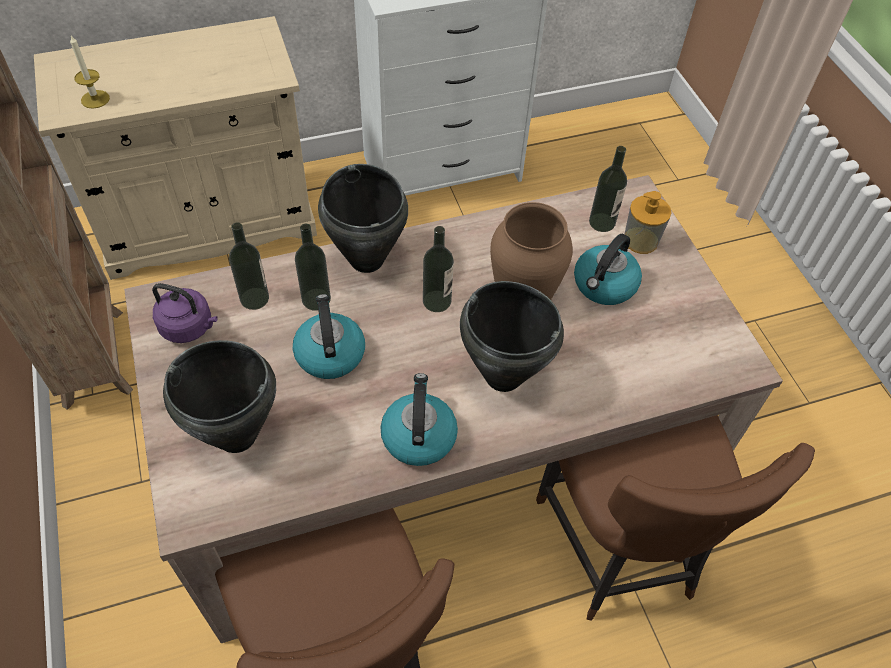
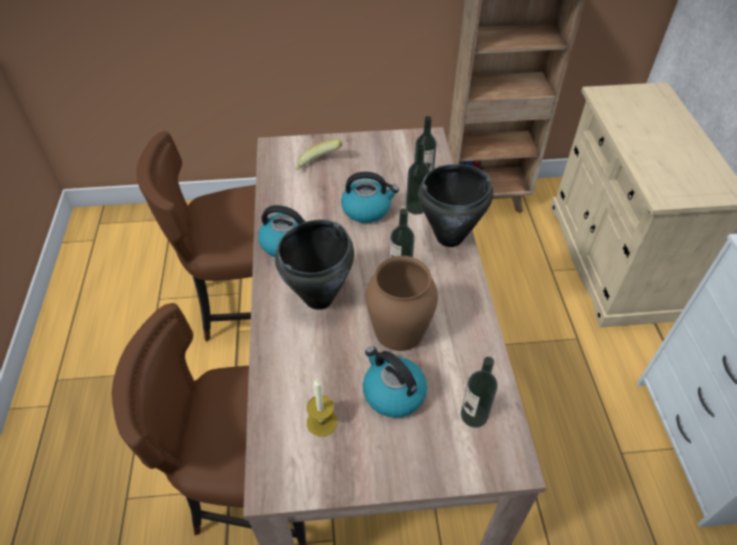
camera: 105 degrees right, 5 degrees down
(95, 99) = (618, 107): candle -> candle (322, 422)
(189, 327) = (405, 150): purple kettle -> none
(237, 436) = (318, 166): black cooking pot -> banana
(640, 240) = (445, 444): soap dispenser -> none

